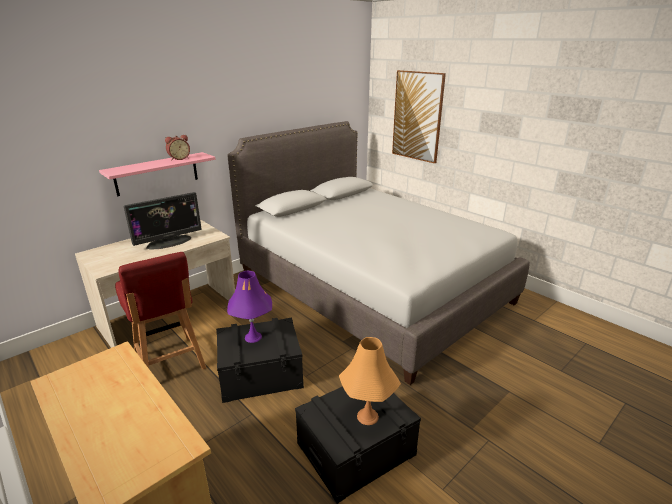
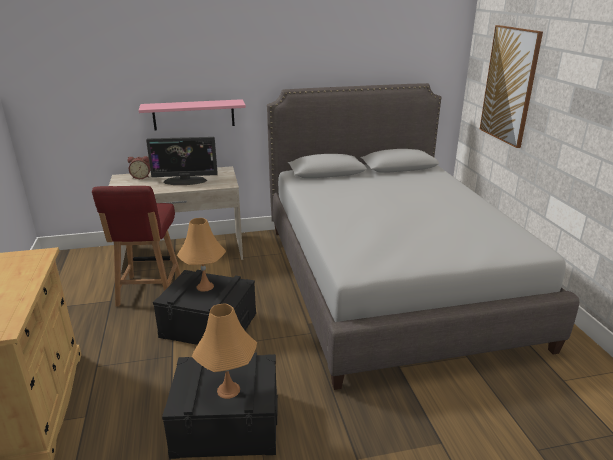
camera: 30 degrees right, 0 degrees up
(179, 158) = (213, 102): alarm clock -> alarm clock (141, 177)
(253, 337) = (205, 286): purple table lamp -> orange table lamp

